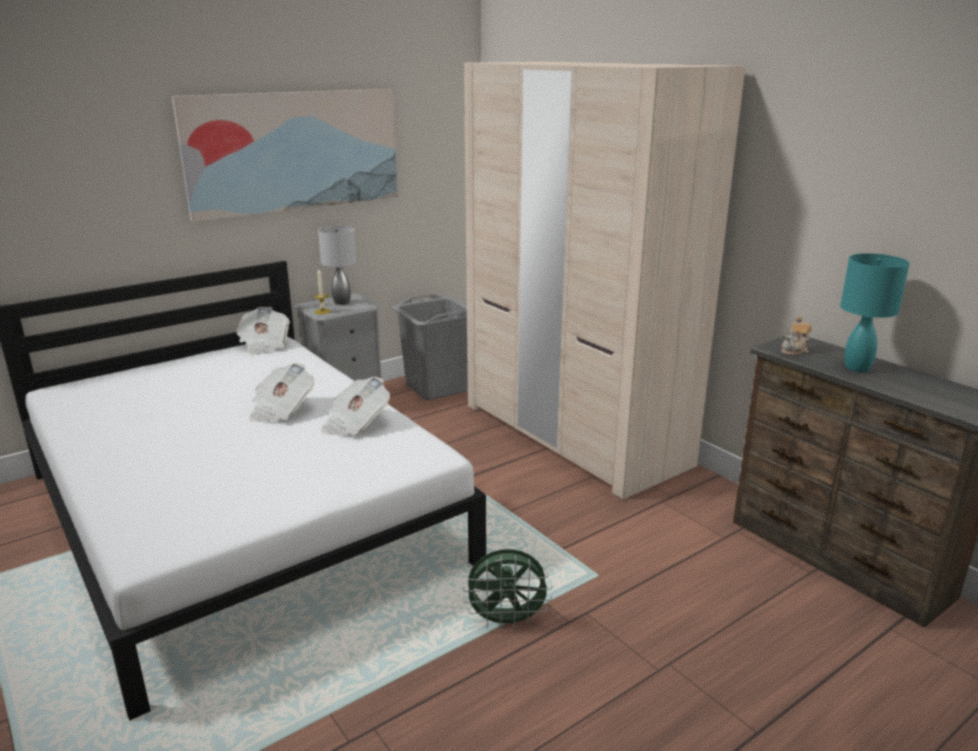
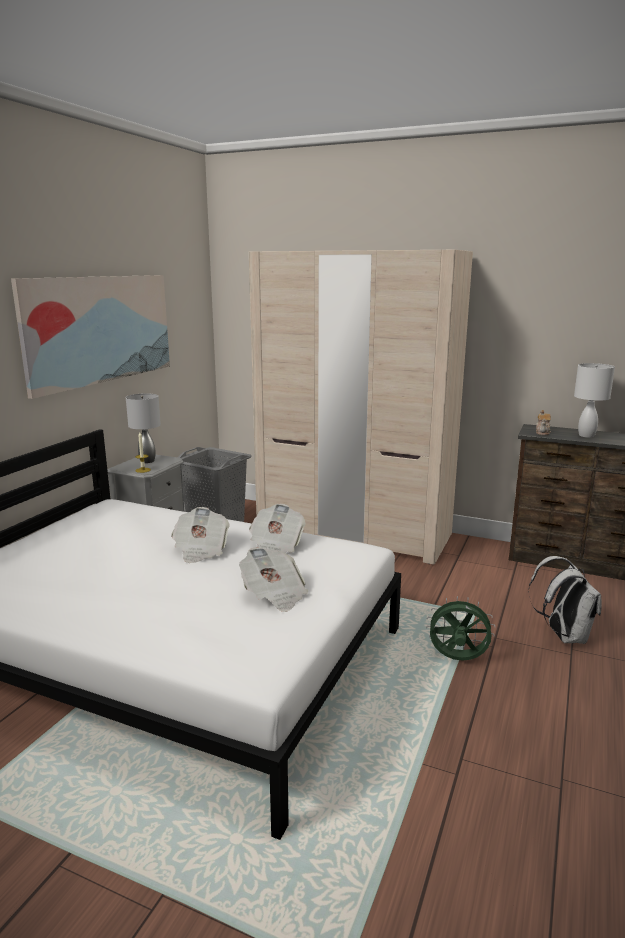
camera: 30 degrees left, 5 degrees down
(264, 345) = (103, 508): newspaper -> newspaper (274, 595)
(507, 621) = (457, 659): green fan -> green fan turned 135 degrees counterclockwise
(679, 643) = (563, 635): none -> white backpack
(858, 368) = (587, 435): turquoise table lamp -> white table lamp

